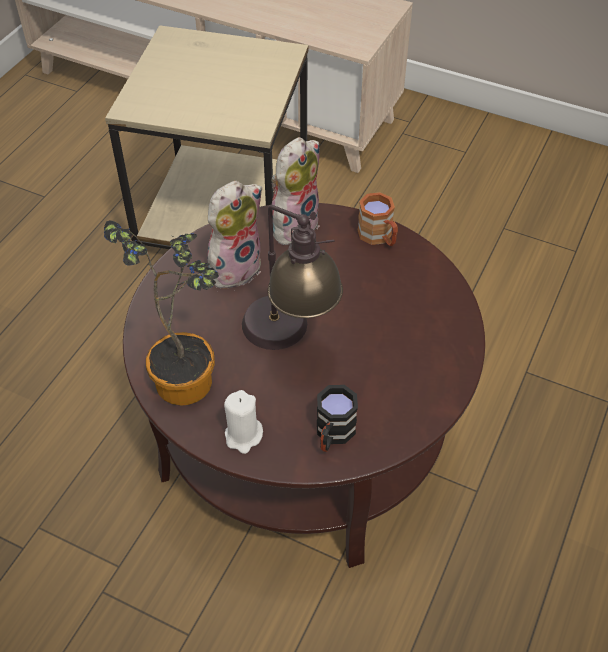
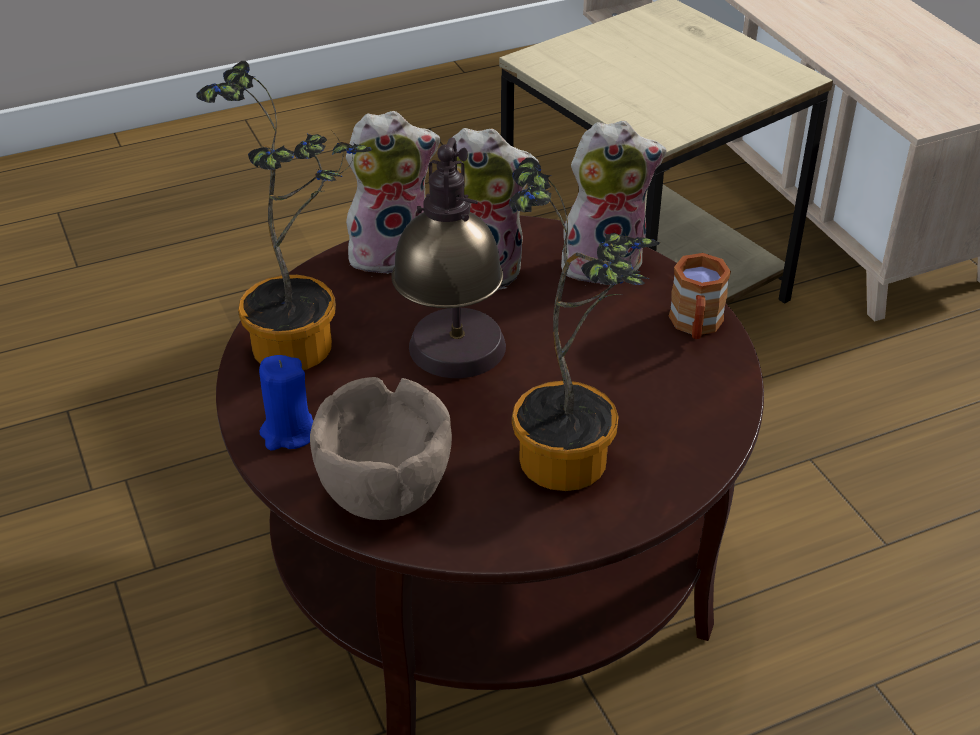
camera: 40 degrees right, 10 degrees down
(170, 286) = (391, 252): none -> plush toy
(243, 436) = (288, 433): white candle -> blue candle
(332, 435) = (384, 491): black mug -> brown bowl
(399, 349) = (573, 454): none -> potted plant

